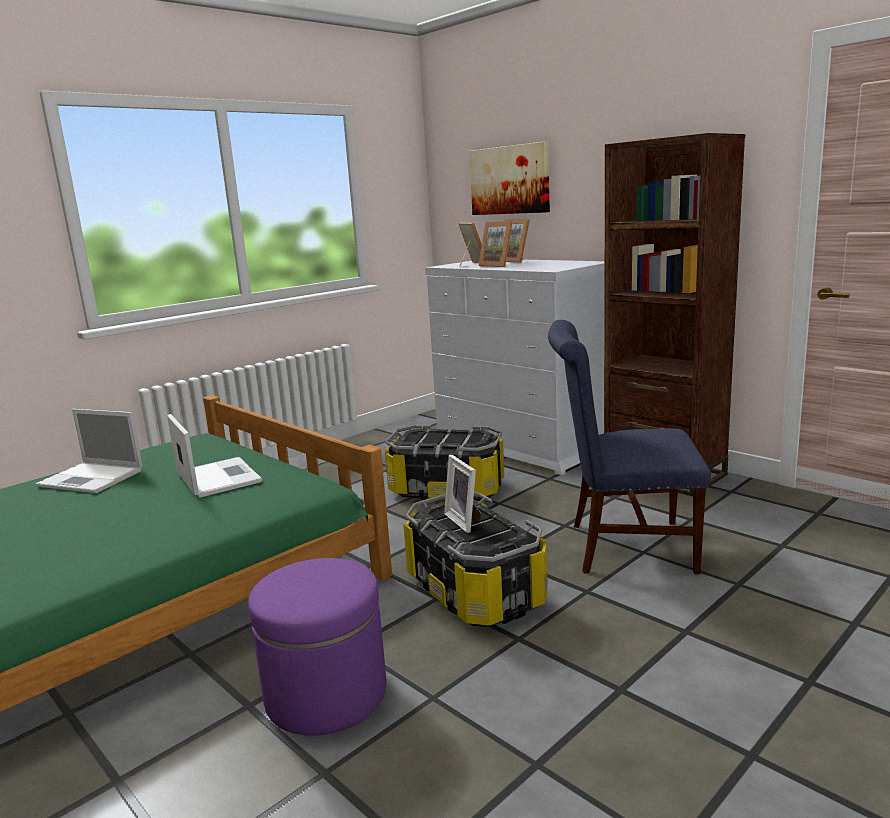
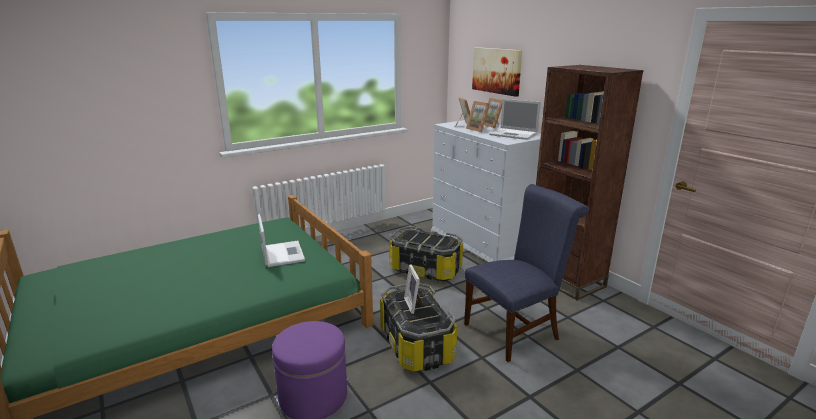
camera: 10 degrees right, 5 degrees up
(92, 478) = (217, 243): laptop -> laptop (514, 134)
(622, 547) = (515, 330): blue chair -> blue chair turned 135 degrees clockwise

